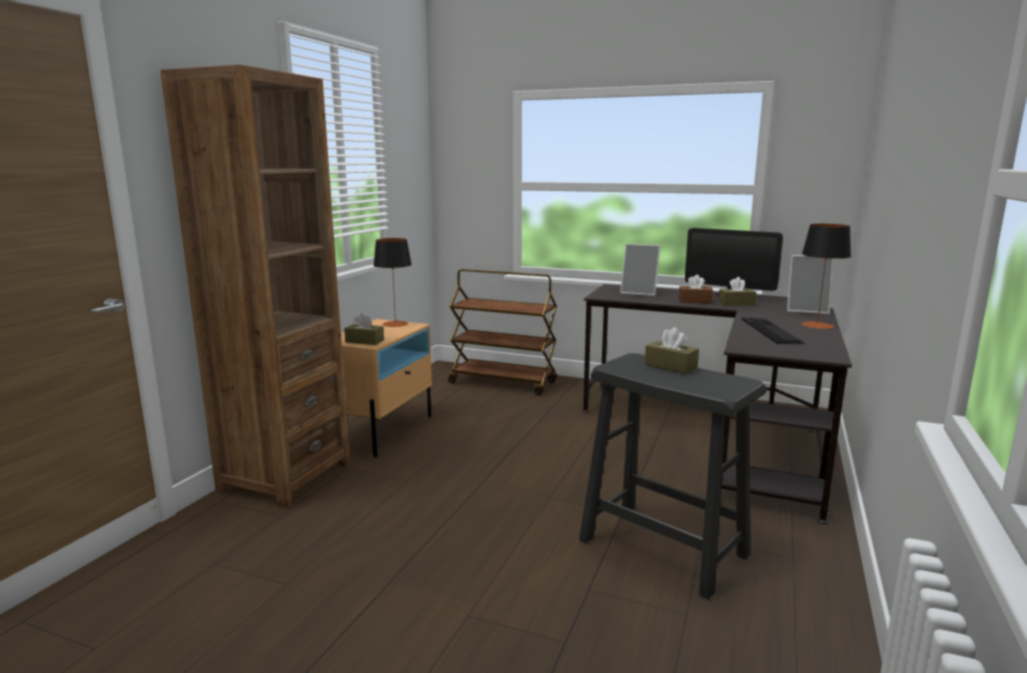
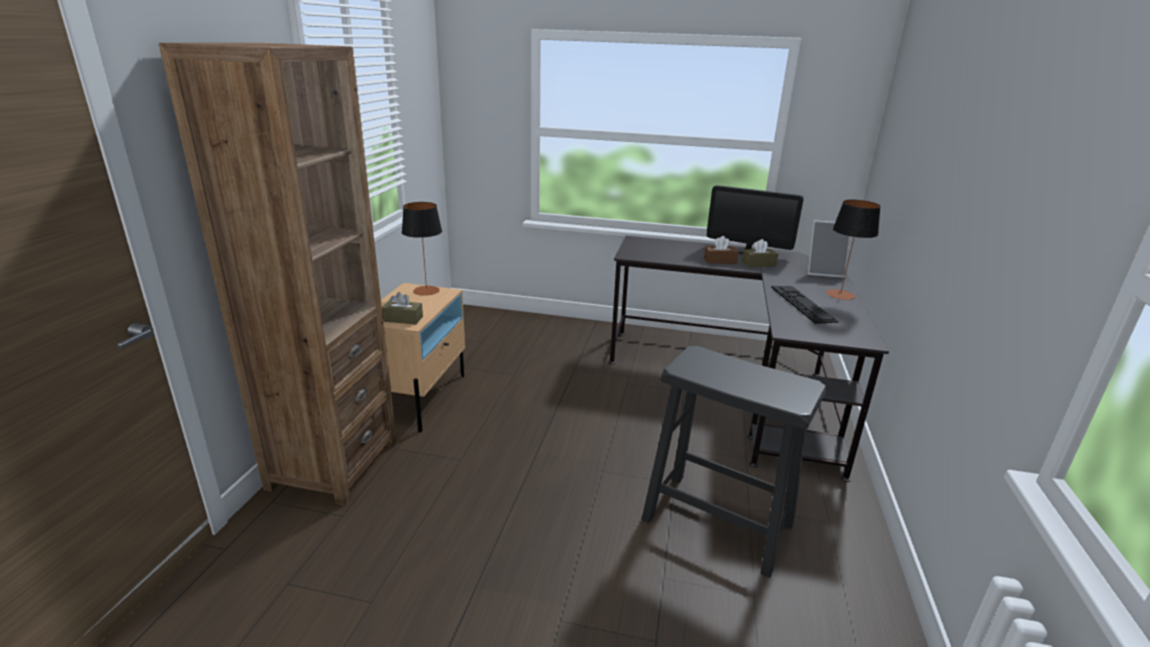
camera: 10 degrees left, 10 degrees up
(503, 382) = (525, 329): brown cart -> none
(639, 293) = (664, 249): picture frame -> none
(670, 366) = (734, 364): brown tissue box -> none

